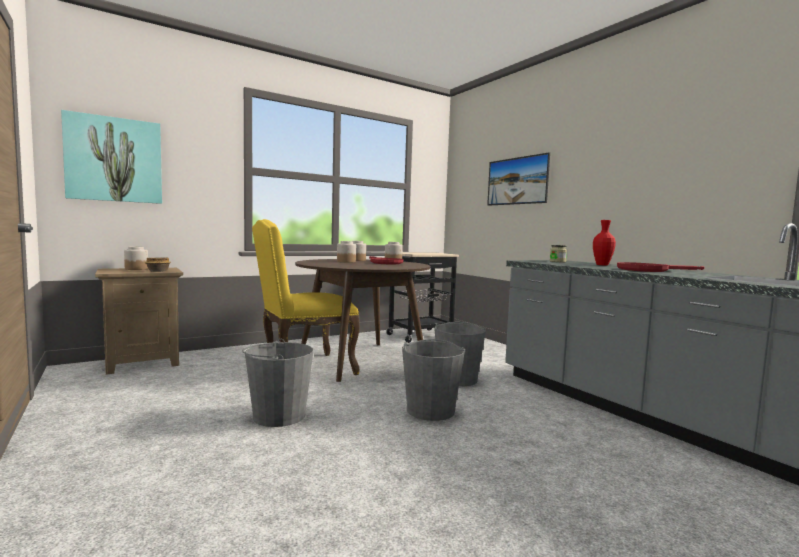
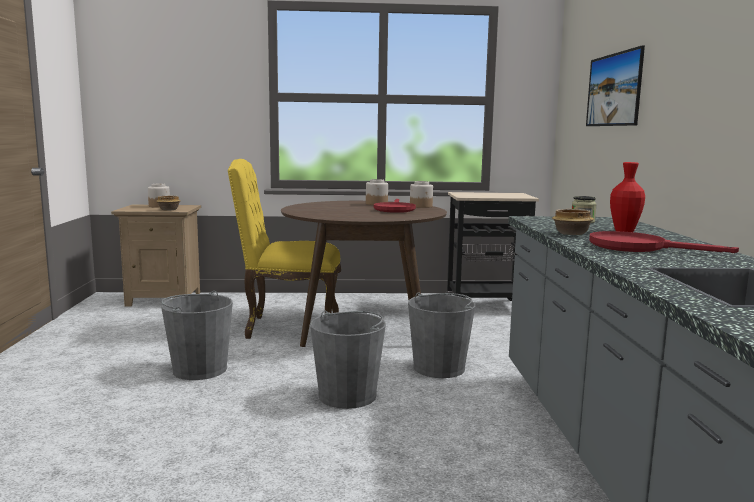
camera: 30 degrees right, 5 degrees up
(114, 159) = (143, 97): picture -> none
(346, 261) = (352, 206): jar -> none
(587, 266) = (571, 233): none -> bowl

